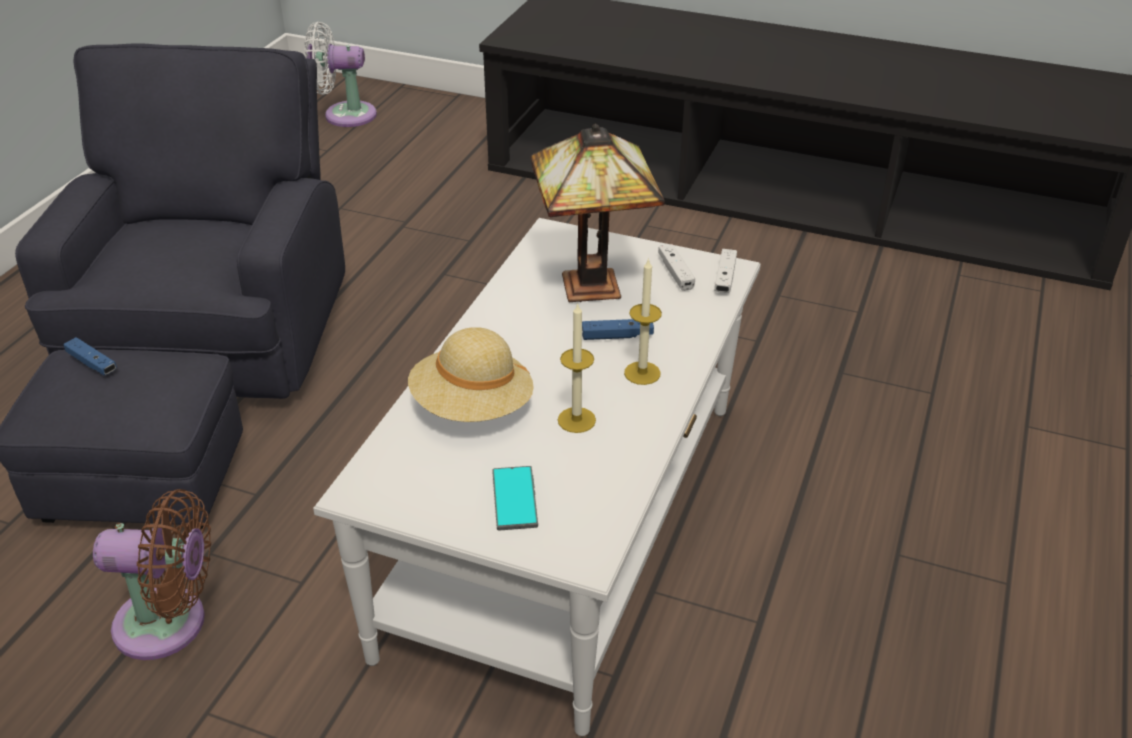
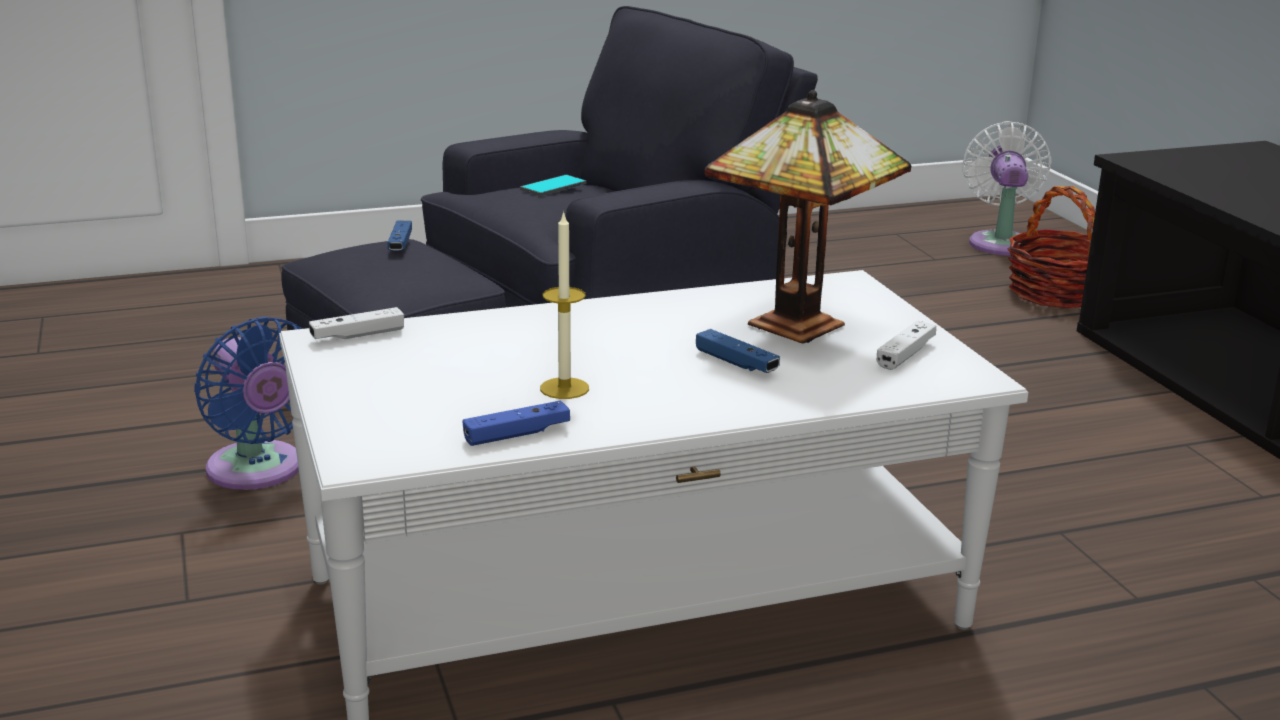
camera: 50 degrees right, 15 degrees down
(169, 624) = (258, 472): brown fan -> blue fan
(344, 115) = (1000, 242): white fan -> white fan turned 45 degrees clockwise
(436, 144) = (1056, 293): none -> basket
(472, 407) = (507, 340): beige hat -> none
(515, 499) = (401, 400): phone -> phone (553, 187)
(622, 472) = (517, 434): none -> blue game controller
(642, 373) = (696, 393): candle -> none
(725, 278) = (952, 380): white game controller -> white game controller (358, 335)

